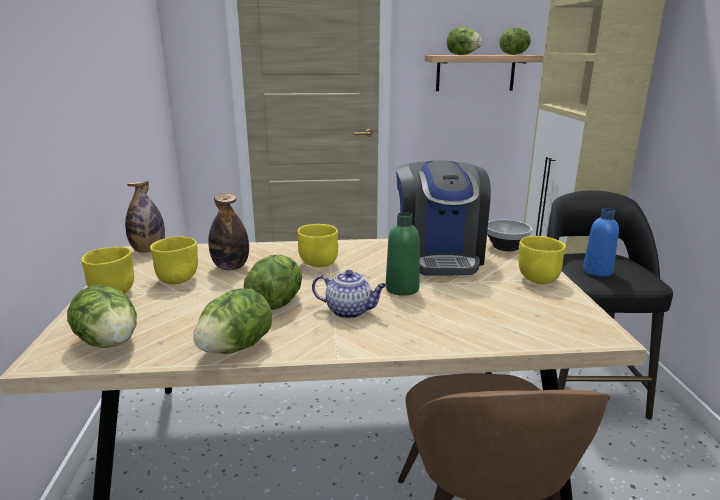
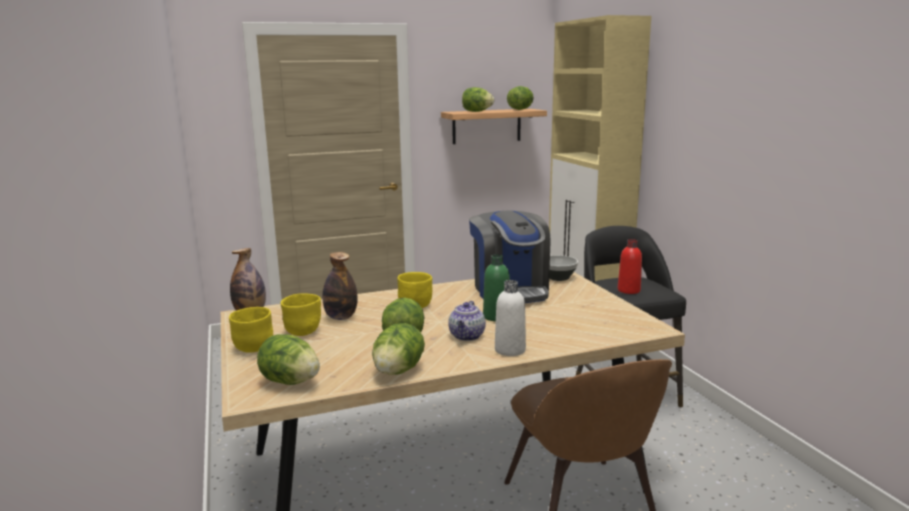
camera: 15 degrees left, 5 degrees down
(350, 311) = (467, 336): teapot -> teapot turned 105 degrees clockwise
(390, 338) = (510, 350): none -> white bottle
(537, 279) = (593, 299): yellow bowl -> none
(597, 271) = (628, 290): blue bottle -> red bottle

